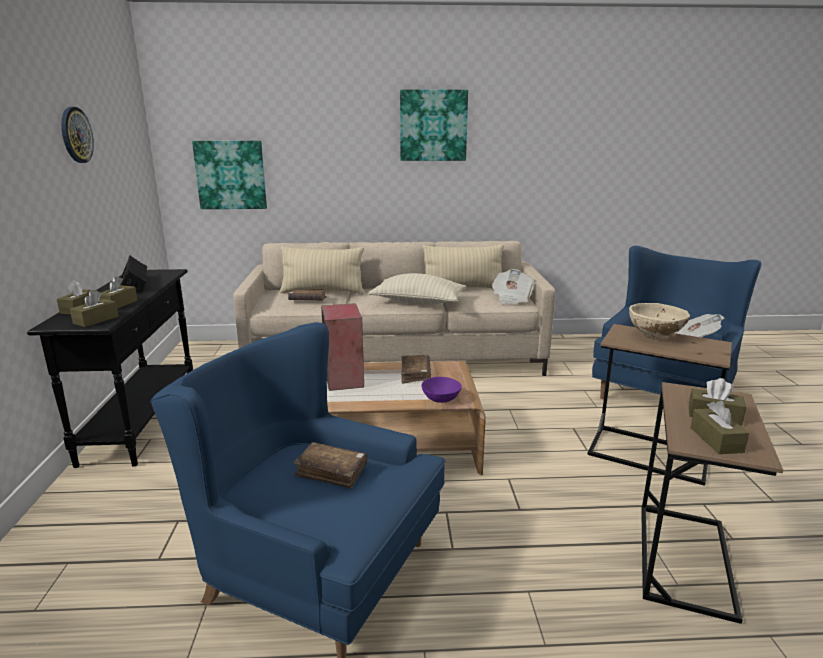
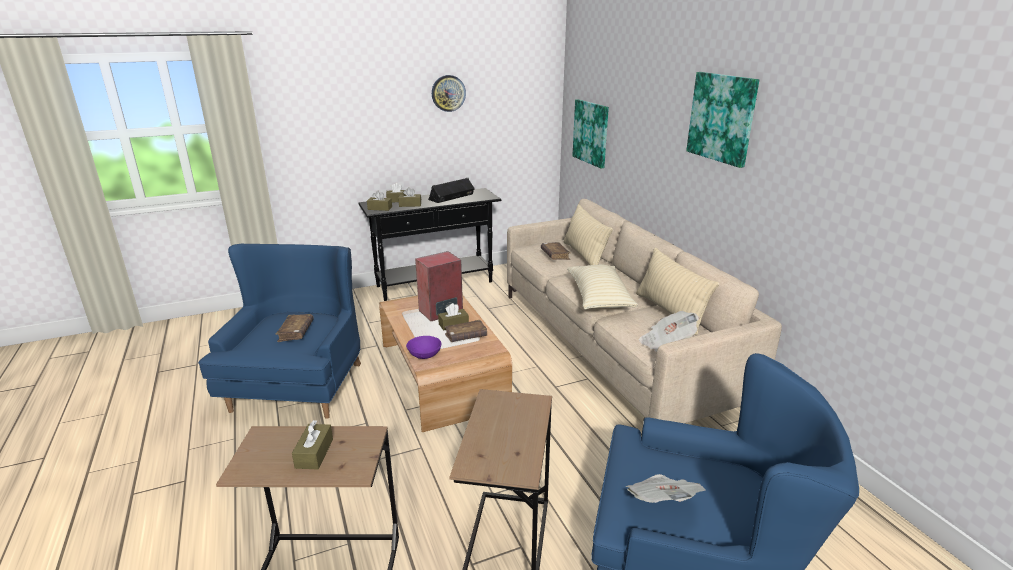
camera: 70 degrees right, 5 degrees up
(655, 336) = (522, 424): beige bowl -> none
(716, 440) = (266, 451): brown tissue box -> brown tissue box (453, 324)

